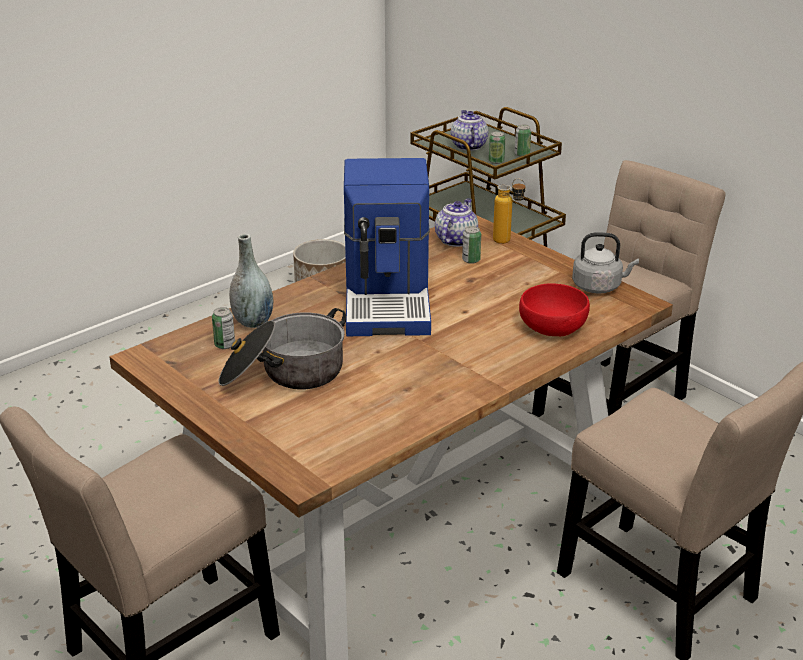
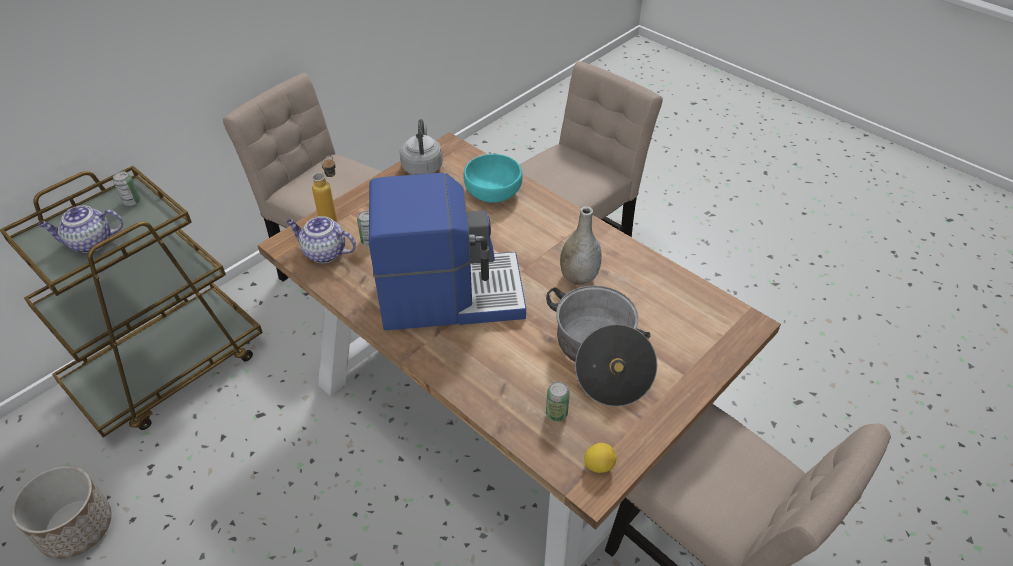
camera: 95 degrees left, 15 degrees up
(161, 361) = (599, 465): none -> lemon
(253, 322) = (507, 397): grey vase -> grey vase (579, 277)
(496, 161) = (146, 220): can -> none
(553, 326) = (492, 192): red bowl -> turquoise bowl

